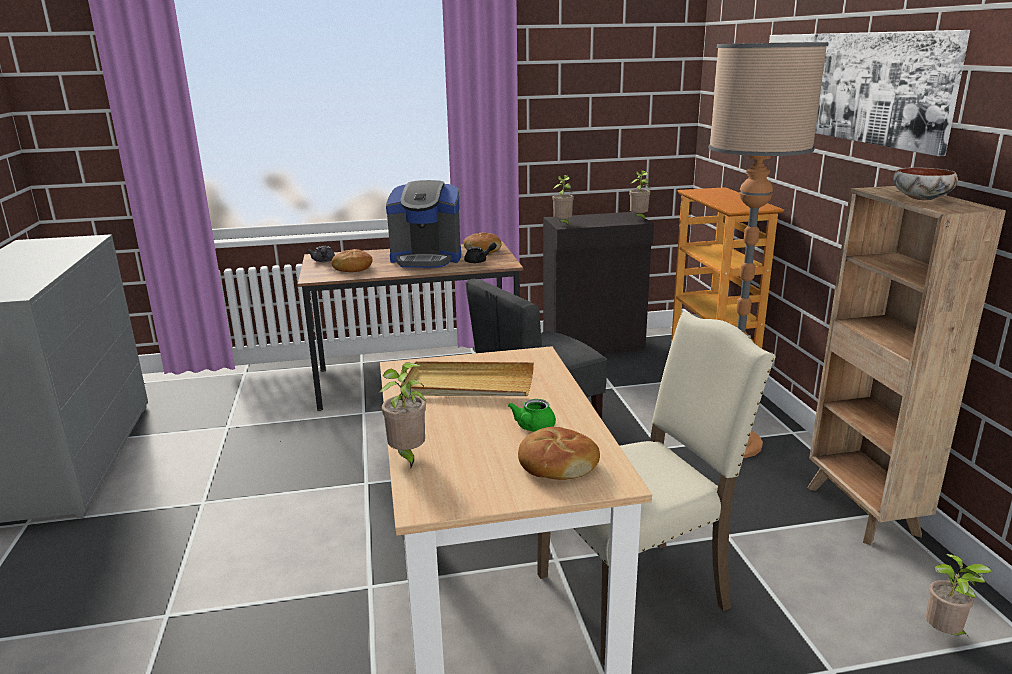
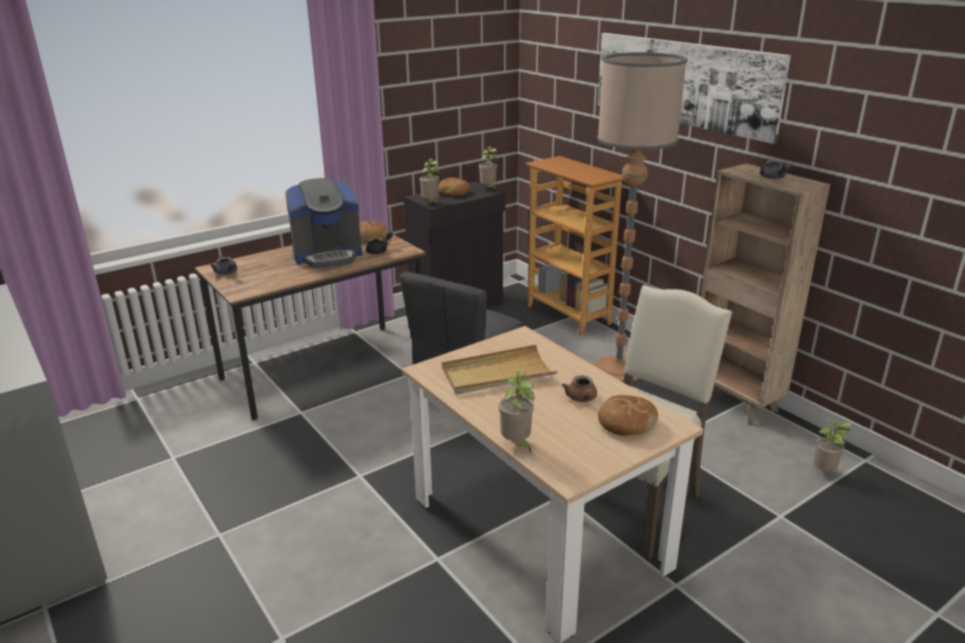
camera: 25 degrees left, 5 degrees up
(352, 268) = (266, 276): bread -> bread (453, 193)
(533, 428) = (582, 399): green teapot -> brown teapot
(922, 199) = (773, 178): bowl -> grey teapot

